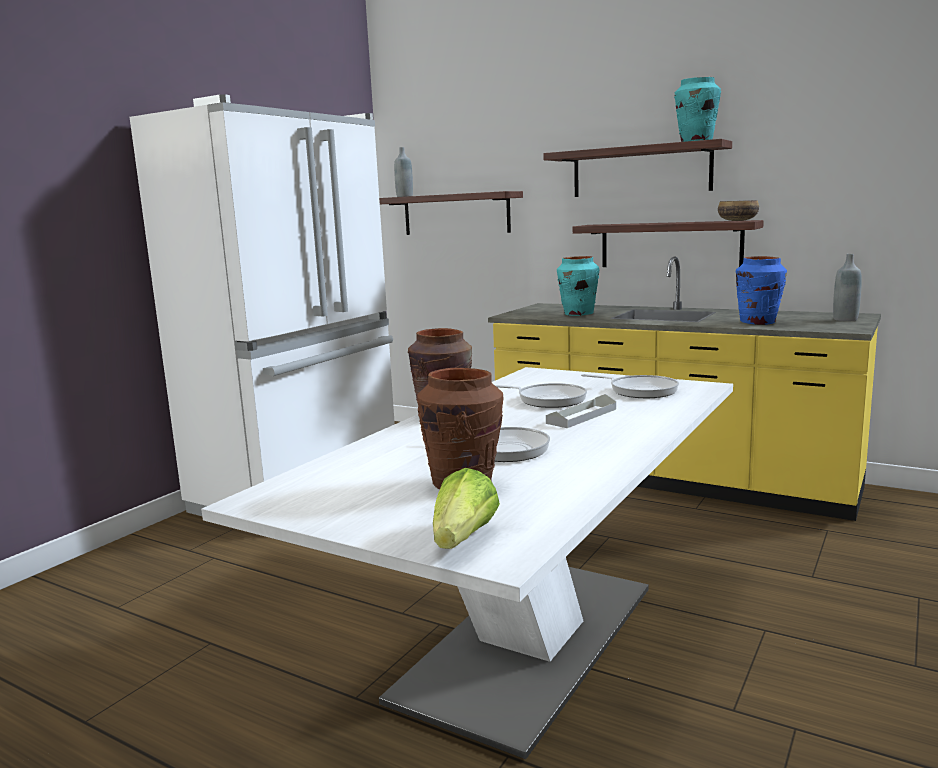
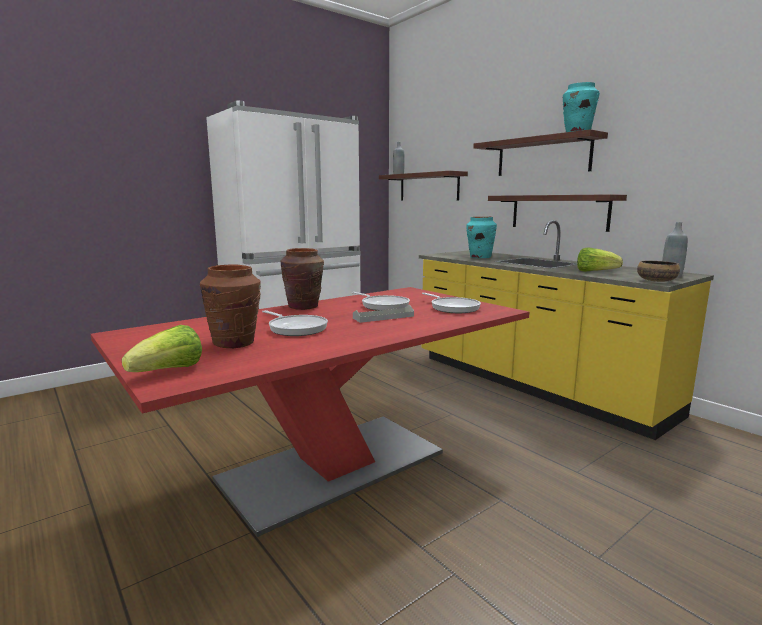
camera: 20 degrees right, 0 degrees up
(529, 642) = (333, 467): white dining table -> red dining table
(737, 221) = (602, 194): bowl -> bowl (656, 281)
(758, 322) = (595, 272): blue vase -> lettuce

